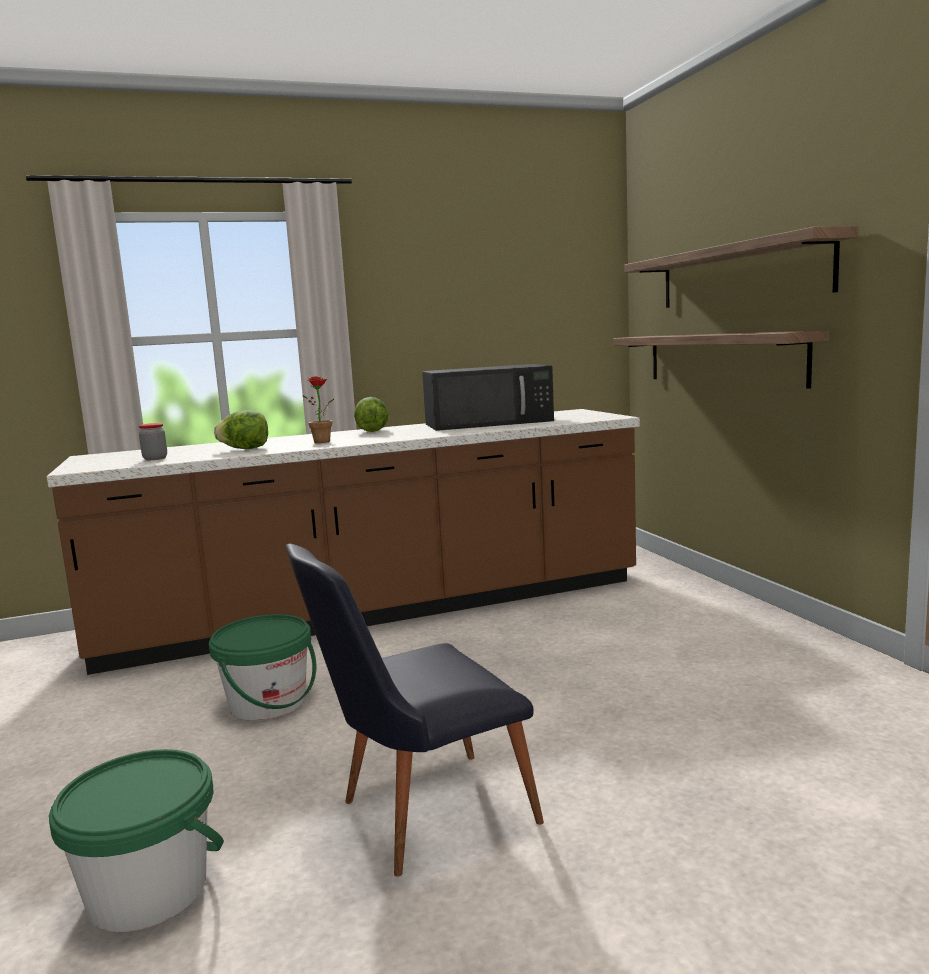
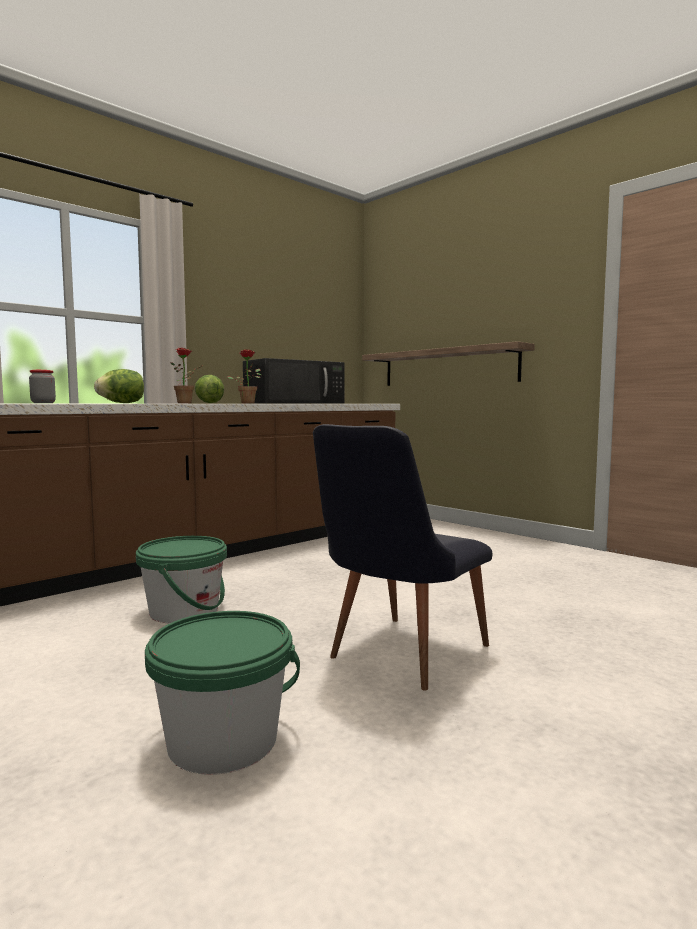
camera: 25 degrees left, 5 degrees down
(398, 438) = (248, 403): none -> potted plant
(739, 274) = (463, 311): shelf -> none

